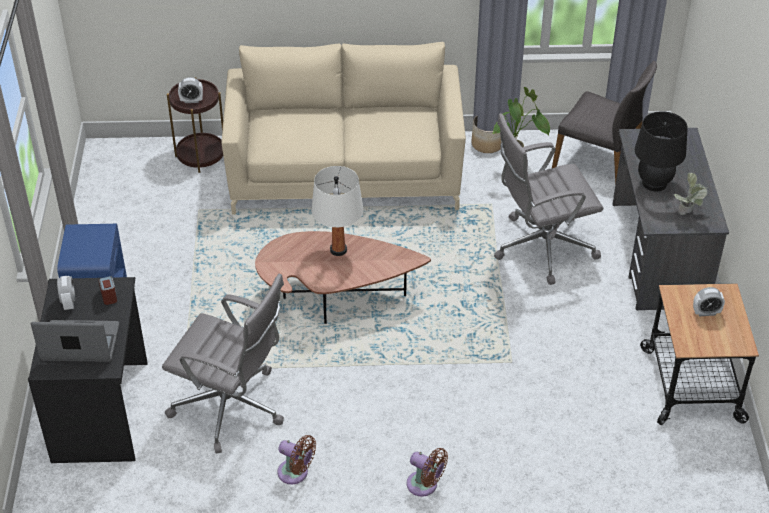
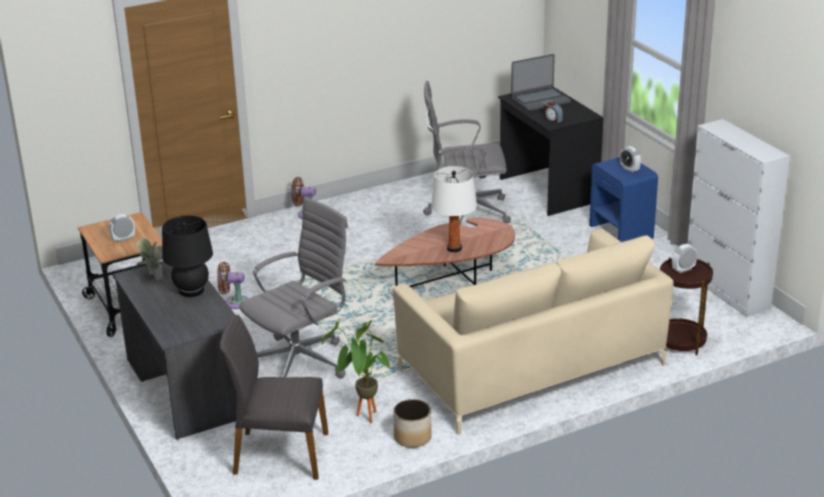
camera: 155 degrees right, 15 degrees down
(69, 302) = (573, 111): alarm clock -> alarm clock (629, 169)
(98, 192) = (727, 291): none -> white cabinet
(295, 473) = (394, 199): brown fan -> brown fan (234, 302)

